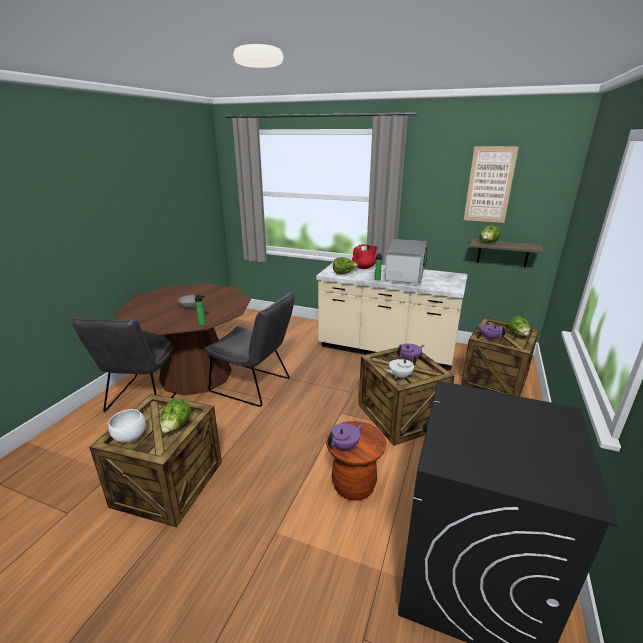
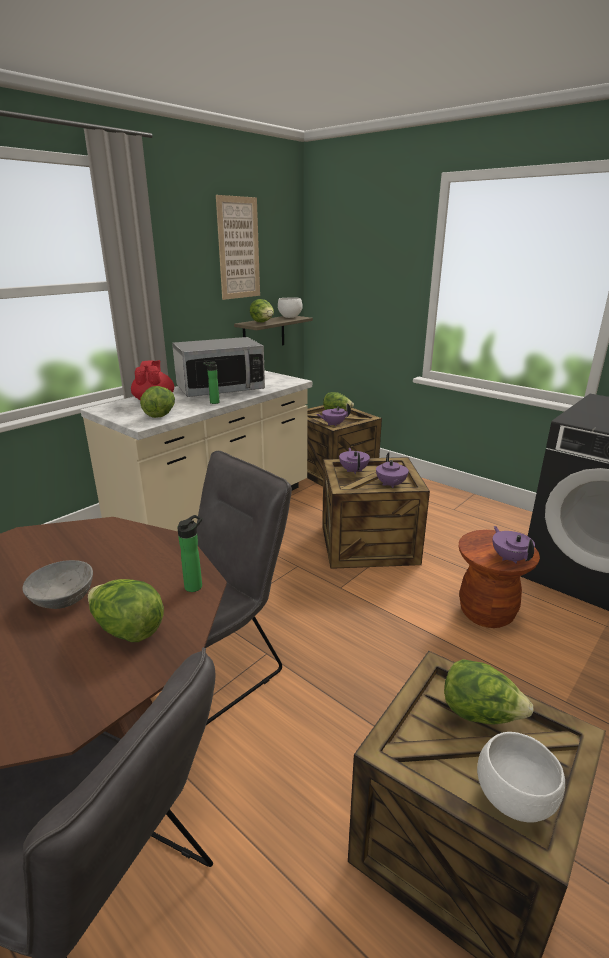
camera: 70 degrees left, 0 degrees up
(174, 320) = (127, 630): none -> lettuce
(399, 376) = (390, 485): white teapot -> purple teapot
(404, 275) = (220, 389): microwave -> microwave turned 120 degrees clockwise
(527, 245) = (289, 317): none -> white bowl

